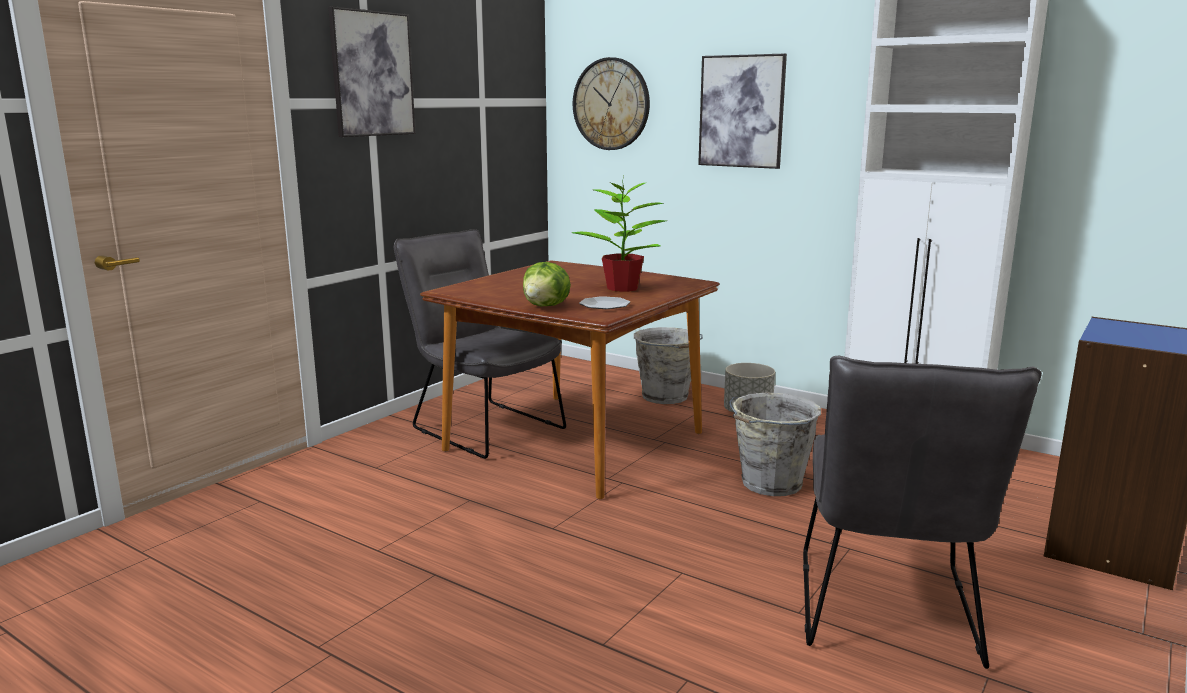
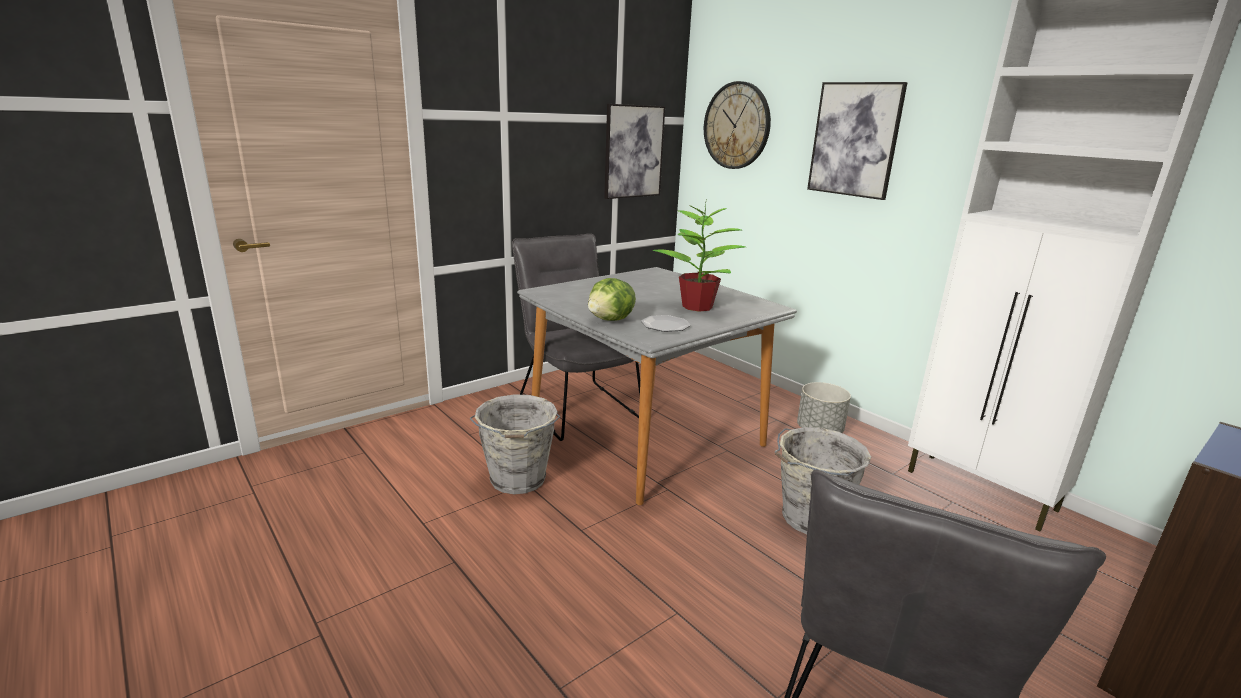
camera: 15 degrees right, 5 degrees up
(372, 74) = (506, 90): picture -> picture (633, 151)
(574, 441) = (645, 435): brown dining table -> grey dining table
(666, 397) = (749, 400): grey bucket -> grey bucket (517, 480)

